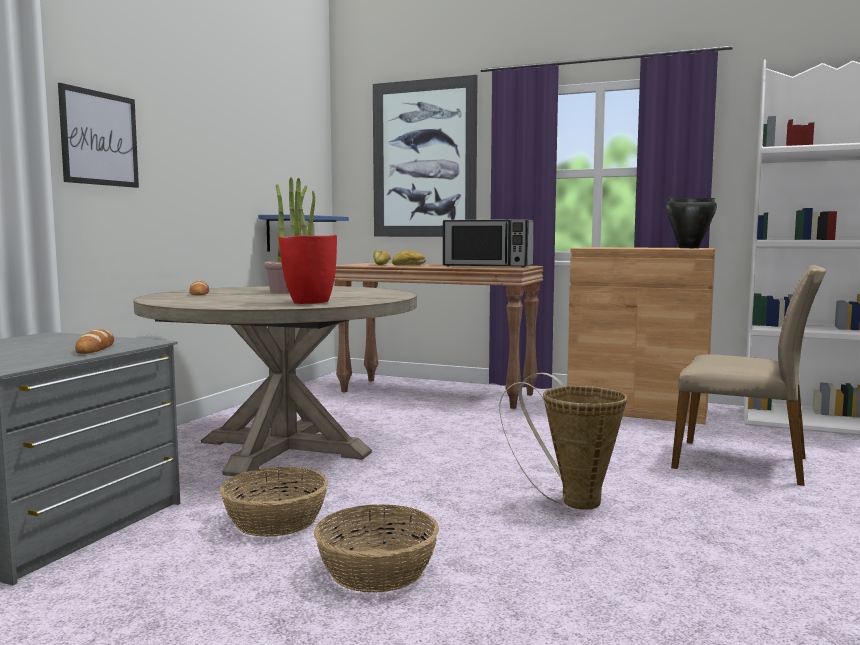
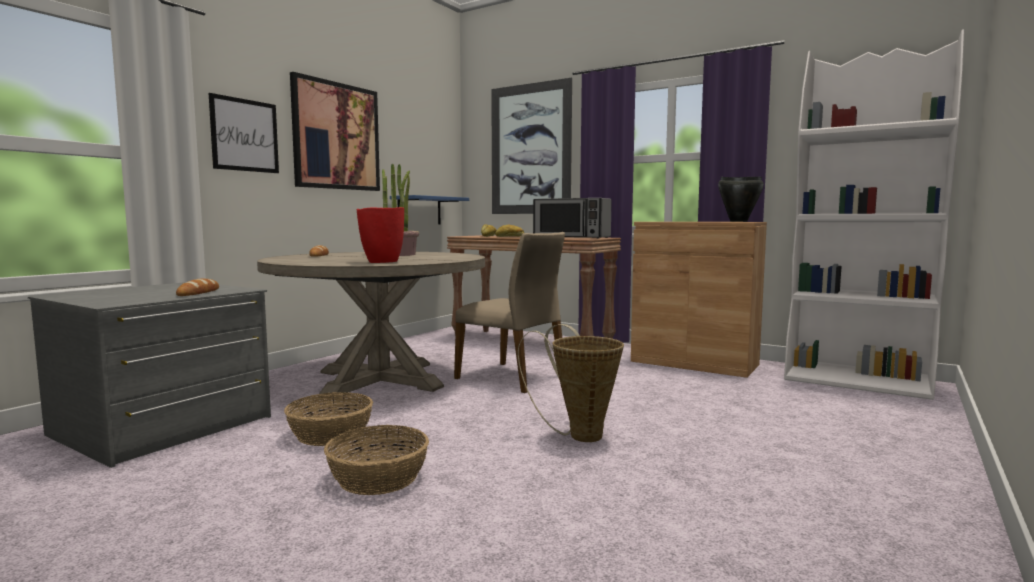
camera: 10 degrees right, 0 degrees up
(201, 140) = (336, 136): none -> picture
(742, 462) = (757, 411): beige chair -> beige chair (512, 377)

